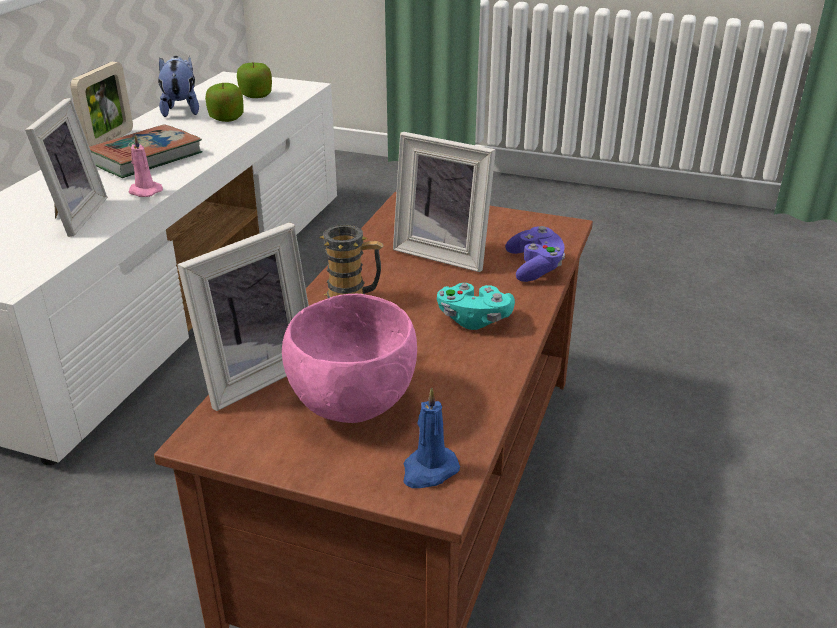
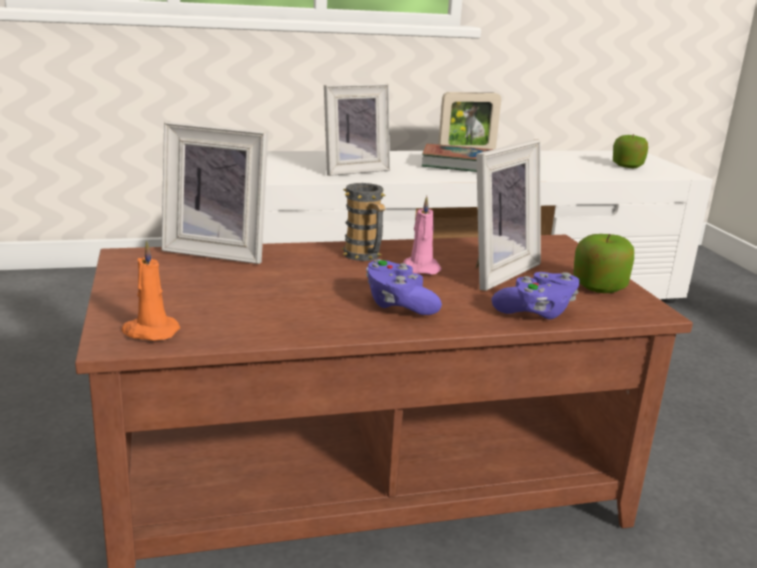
camera: 55 degrees right, 10 degrees down
(144, 191) = (417, 176): pink candle -> pink candle (420, 268)
(181, 110) = (552, 156): plush toy -> none
(226, 118) = (569, 168): apple -> apple (599, 287)
(351, 404) = (213, 287): pink bowl -> none
(428, 470) = (149, 332): blue candle -> orange candle
(445, 253) = (494, 271): picture frame -> picture frame turned 135 degrees counterclockwise
(474, 319) = (398, 304): turquoise game controller -> purple game controller

